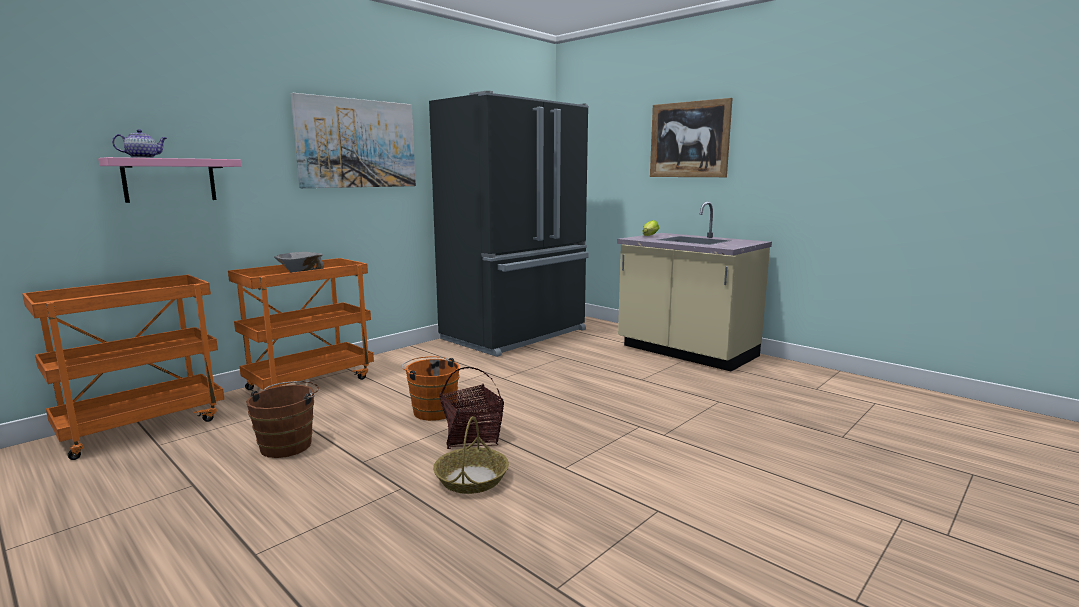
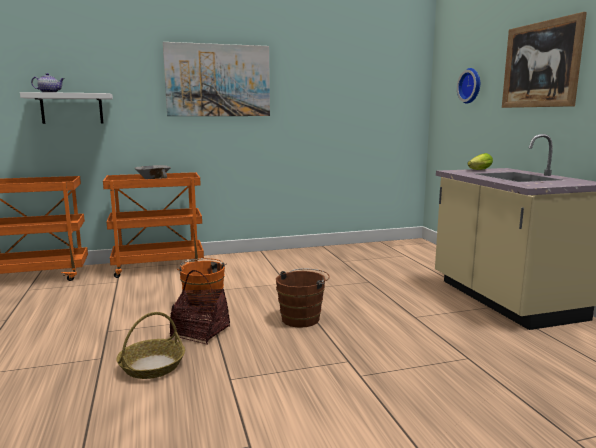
camera: 30 degrees right, 0 degrees up
(169, 180) = (72, 108): pink shelf -> white shelf
(289, 444) = (86, 307): brown bucket -> brown bucket (303, 318)
(517, 335) = (355, 256): black fridge -> none
(609, 155) = (471, 86): none -> wall clock

